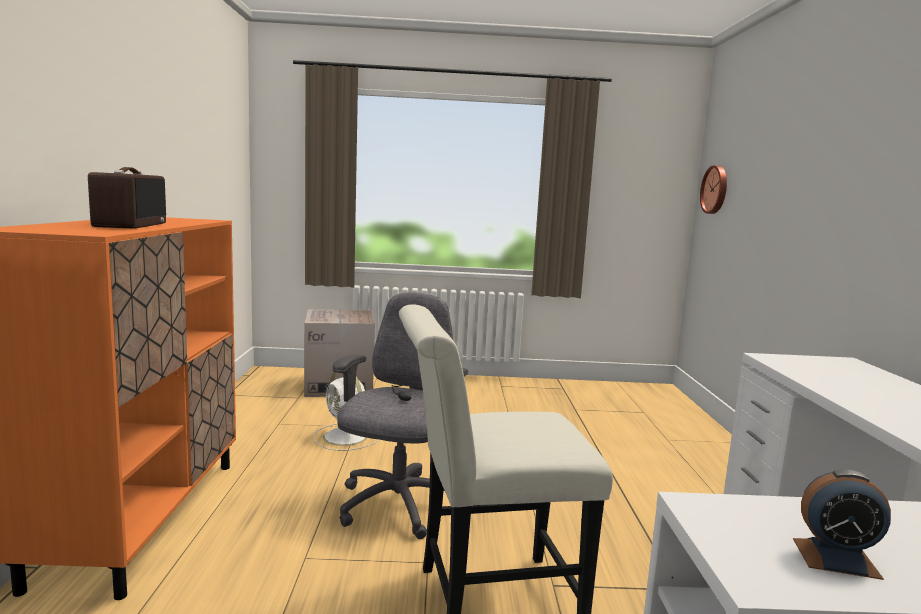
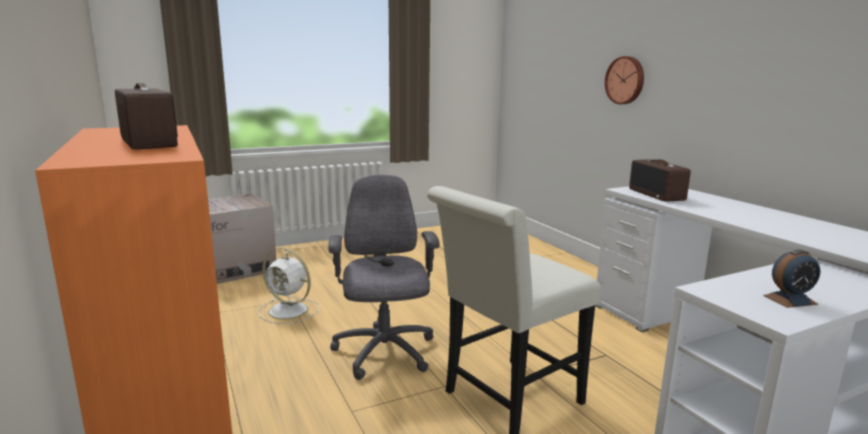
camera: 25 degrees left, 5 degrees up
(715, 189) = (522, 66): wall clock -> wall clock (625, 80)
(814, 370) = (657, 195): none -> radio

